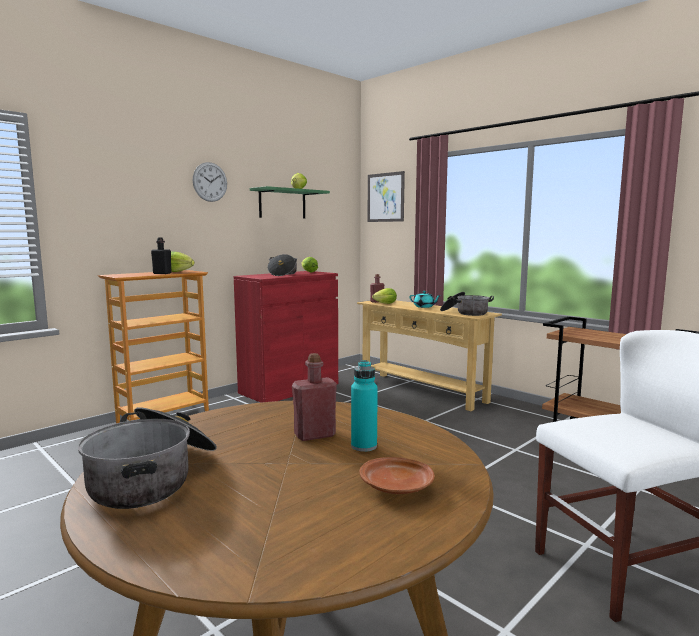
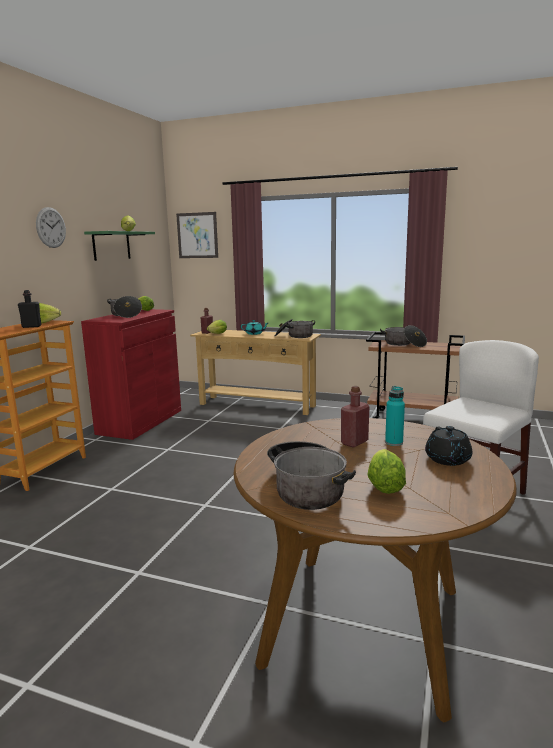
camera: 25 degrees left, 5 degrees up
(248, 500) = (384, 485): none -> lettuce
(397, 487) = (448, 460): brown plate -> black teapot
(601, 335) = (404, 344): none -> cooking pot

